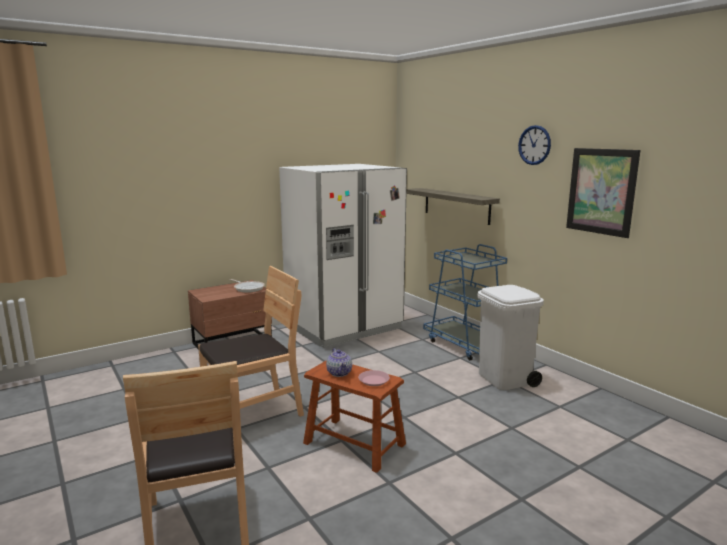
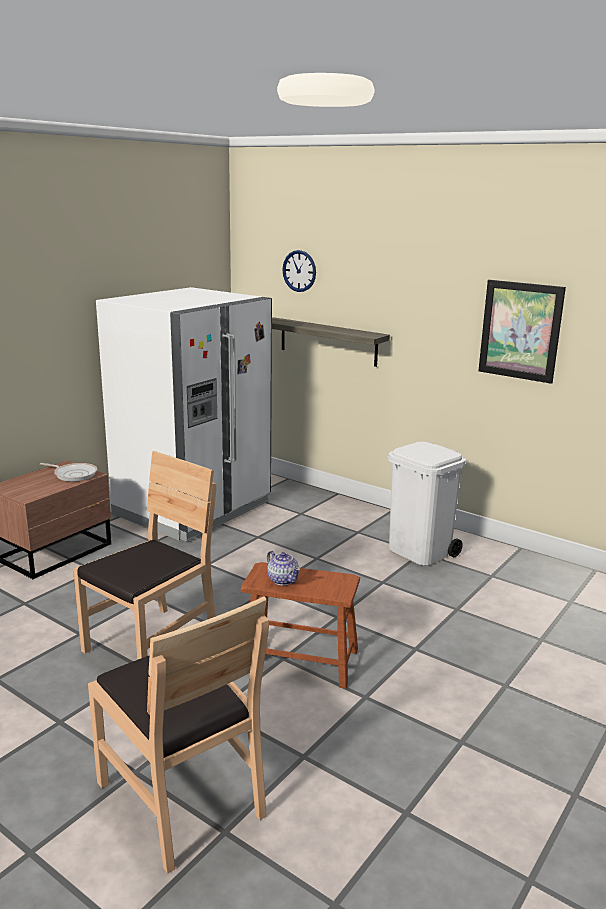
camera: 20 degrees left, 5 degrees up
(374, 381) = (330, 583): pink plate -> none
(465, 345) = (354, 514): blue cart -> none
(534, 145) = (436, 272): wall clock -> wall clock (299, 271)

